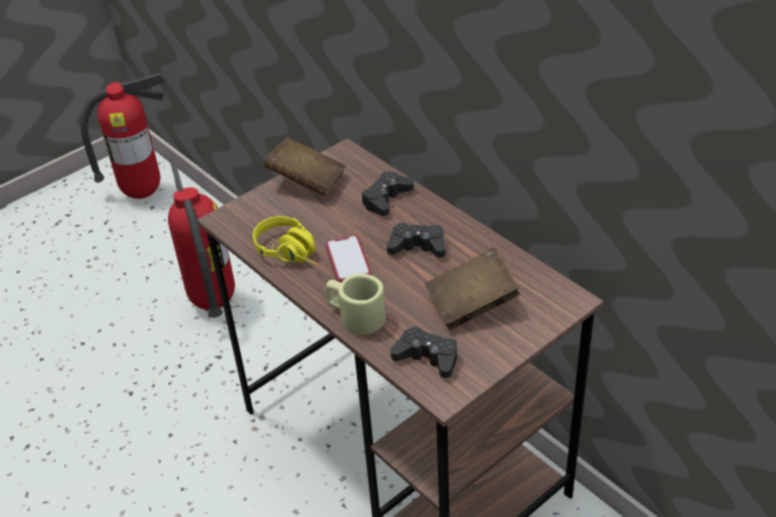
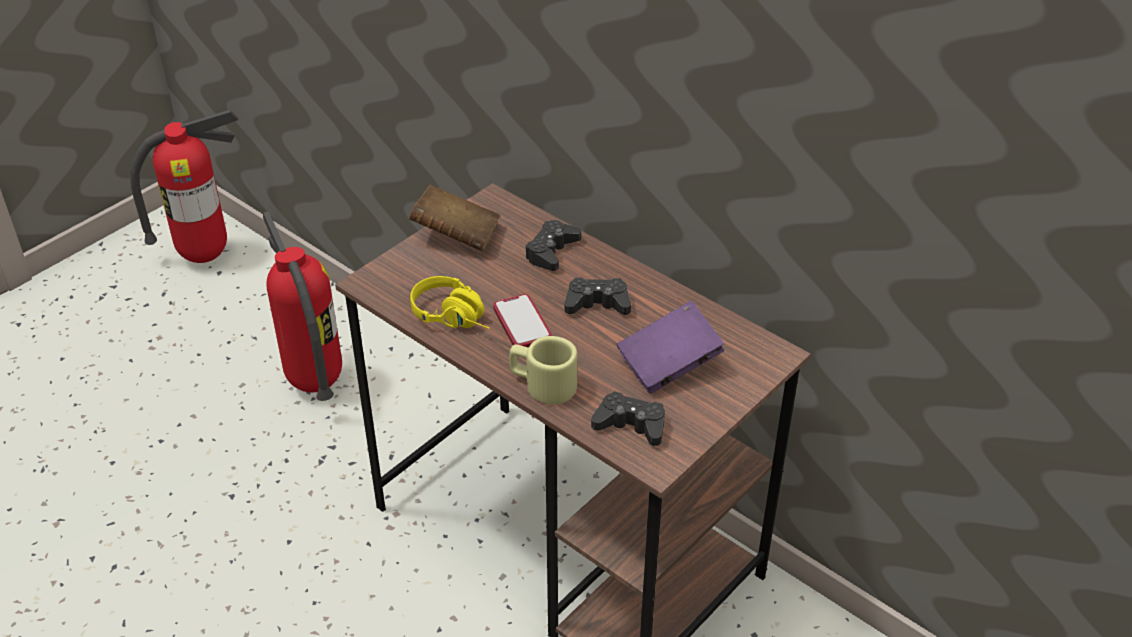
camera: 10 degrees left, 0 degrees up
(471, 304) = (669, 364): brown book -> purple book

